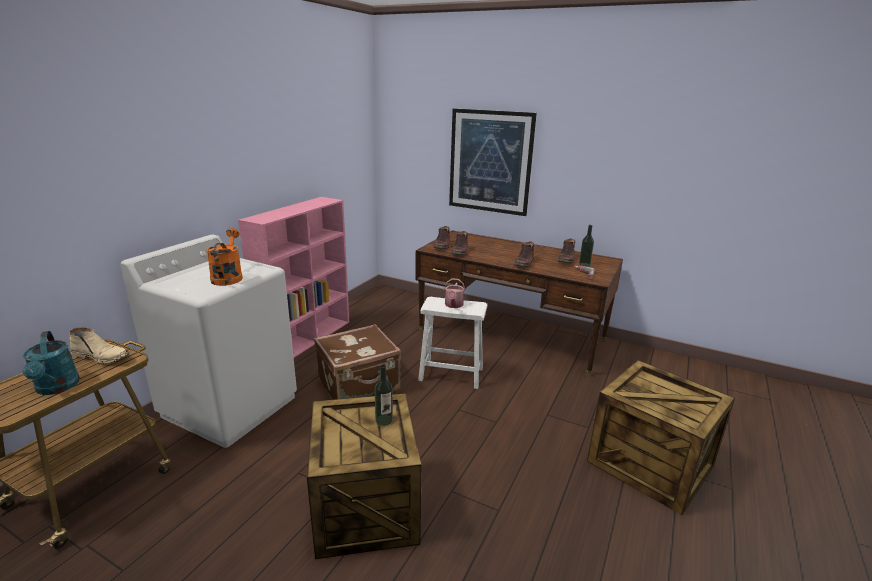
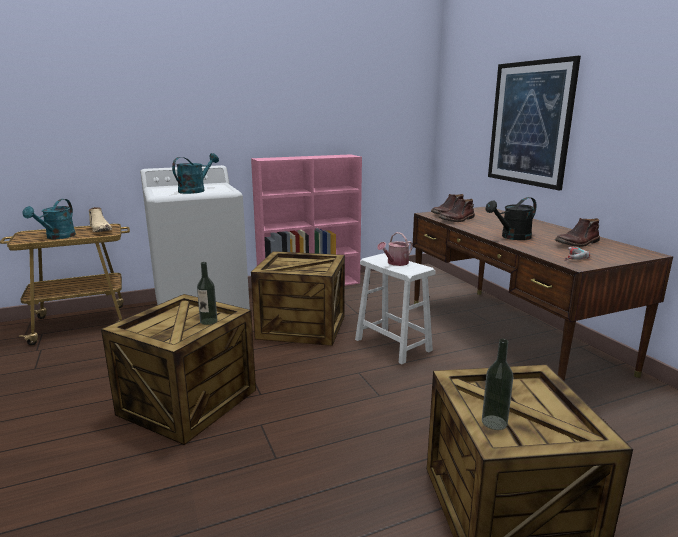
camera: 40 degrees right, 5 degrees down
(228, 277) = (195, 190): orange watering can -> turquoise watering can
(359, 385) = (302, 326): brown suitcase -> crate
(524, 263) = (512, 237): brown boot -> black watering can
(584, 264) = (593, 251): bottle -> bottle (494, 422)

